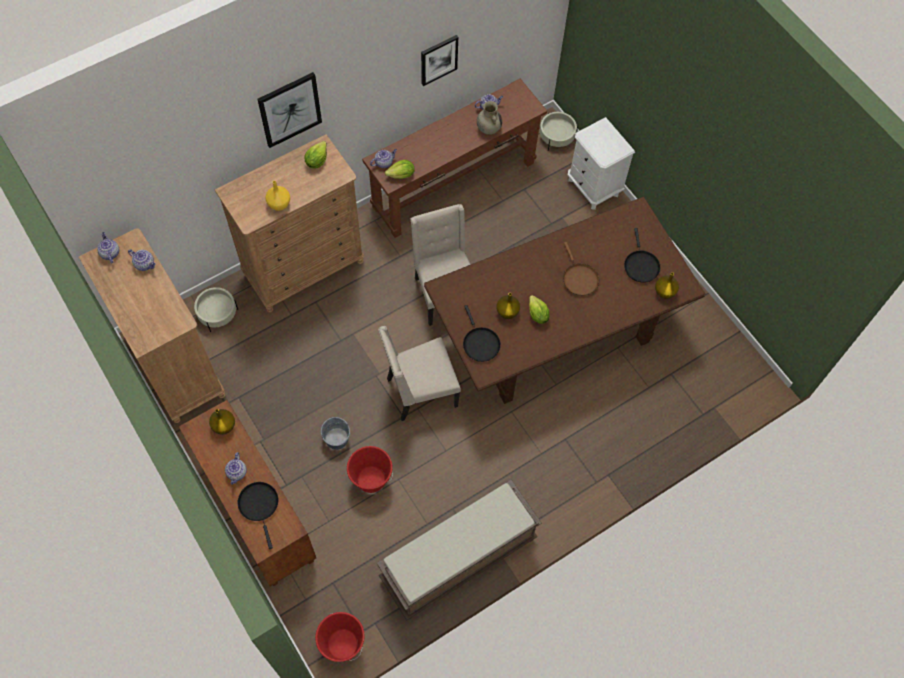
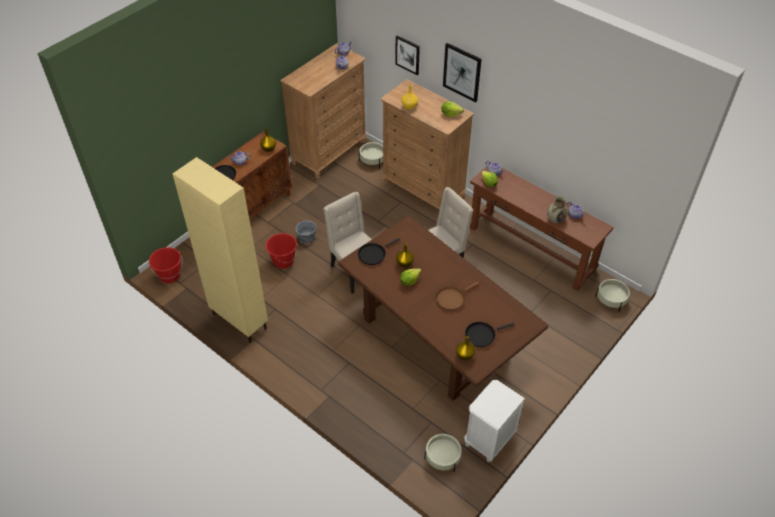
camera: 75 degrees right, 15 degrees down
(438, 59) = (561, 141): picture -> picture (408, 54)
(458, 560) = (239, 321): brown bench -> beige cabinet
(593, 187) = (578, 334): white nightstand -> white nightstand (489, 439)
(718, 376) = (442, 458): none -> beige planter

